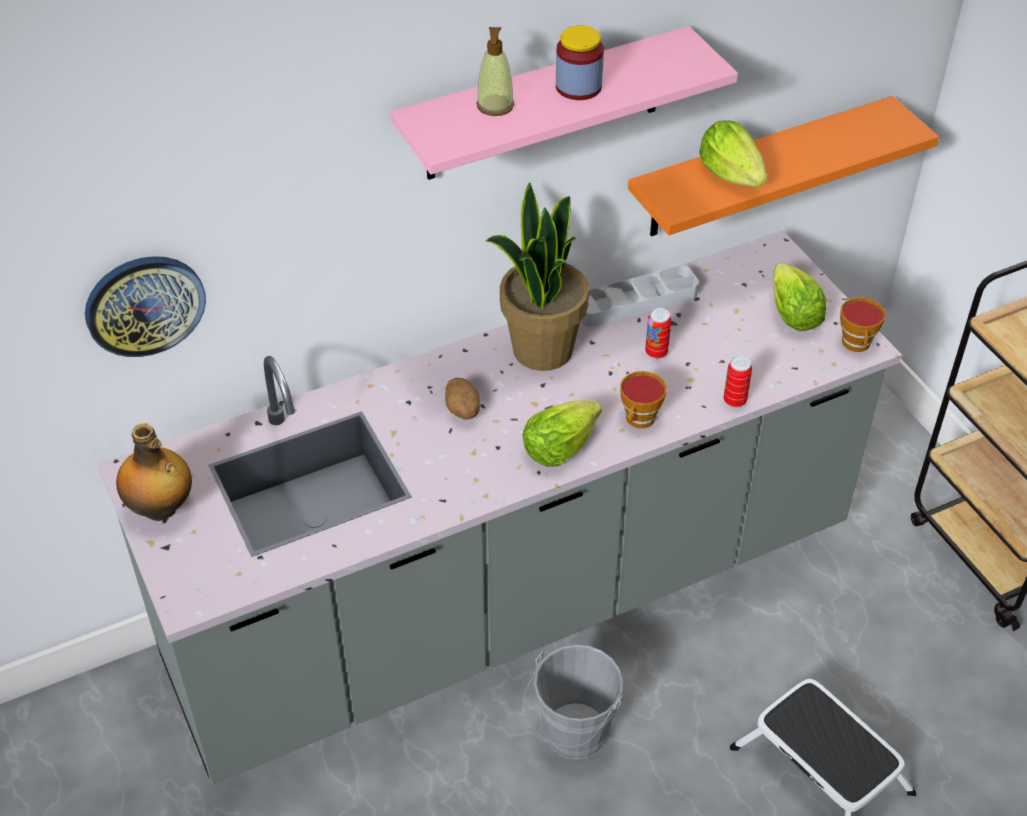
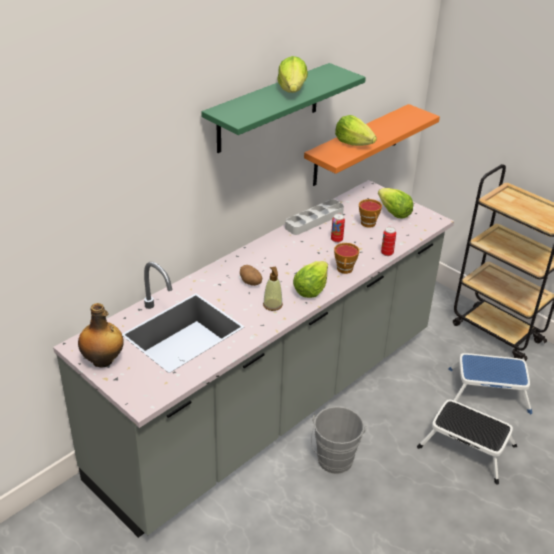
camera: 20 degrees left, 10 degrees down
(145, 304) = (79, 238): wall clock -> none
(495, 106) = (255, 102): soap dispenser -> soap dispenser (272, 305)
(541, 349) = (277, 248): potted plant -> none
(544, 105) = (268, 108): pink shelf -> green shelf
(578, 87) = (292, 90): jar -> lettuce
(857, 345) = (431, 220): cup -> cup (369, 224)
(915, 672) = (489, 391): none -> blue step ladder

